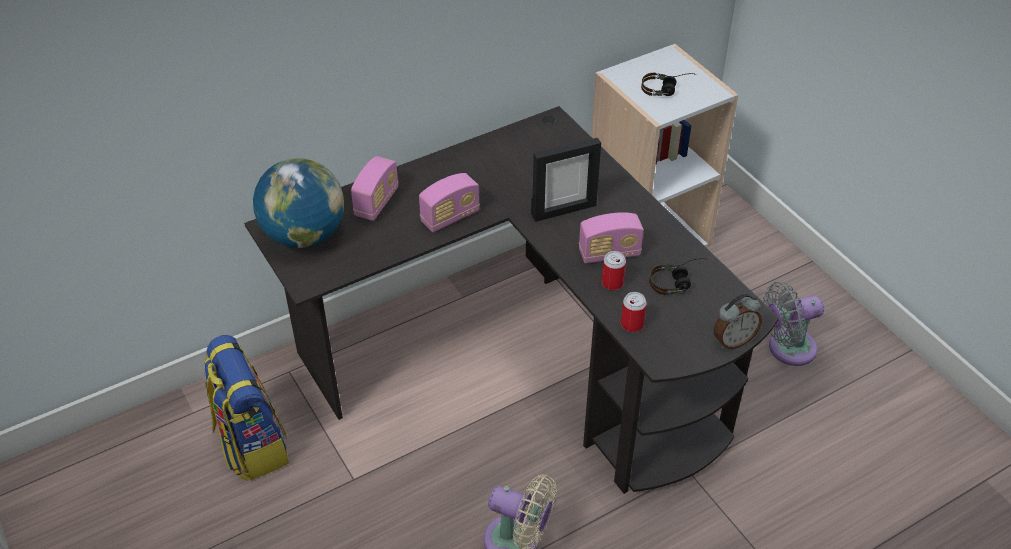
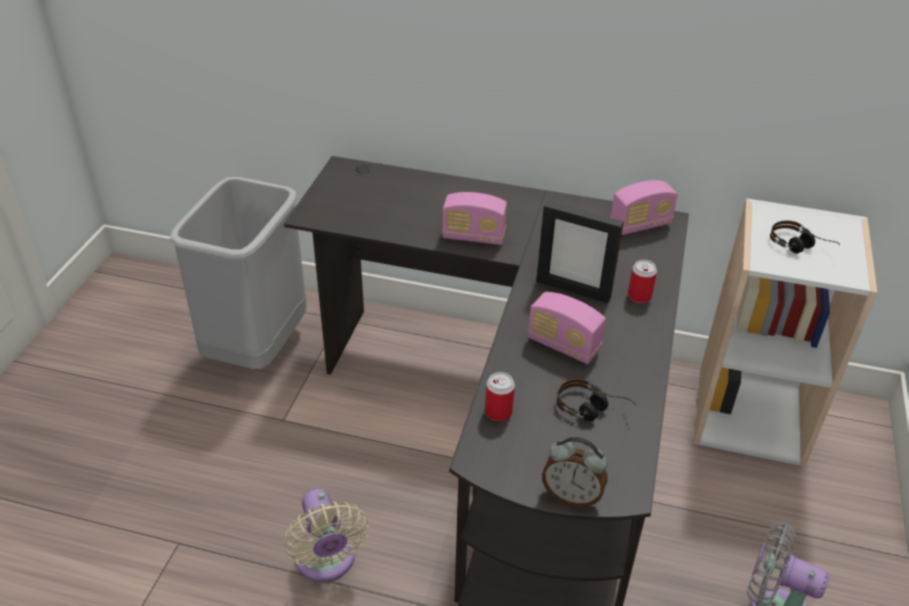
camera: 45 degrees right, 5 degrees down
(251, 444) = (256, 346): backpack -> grey trash can
(304, 235) = (355, 186): globe -> none
(377, 203) = (435, 195): radio -> radio (640, 225)
(612, 283) = (531, 369): can -> can (639, 296)

